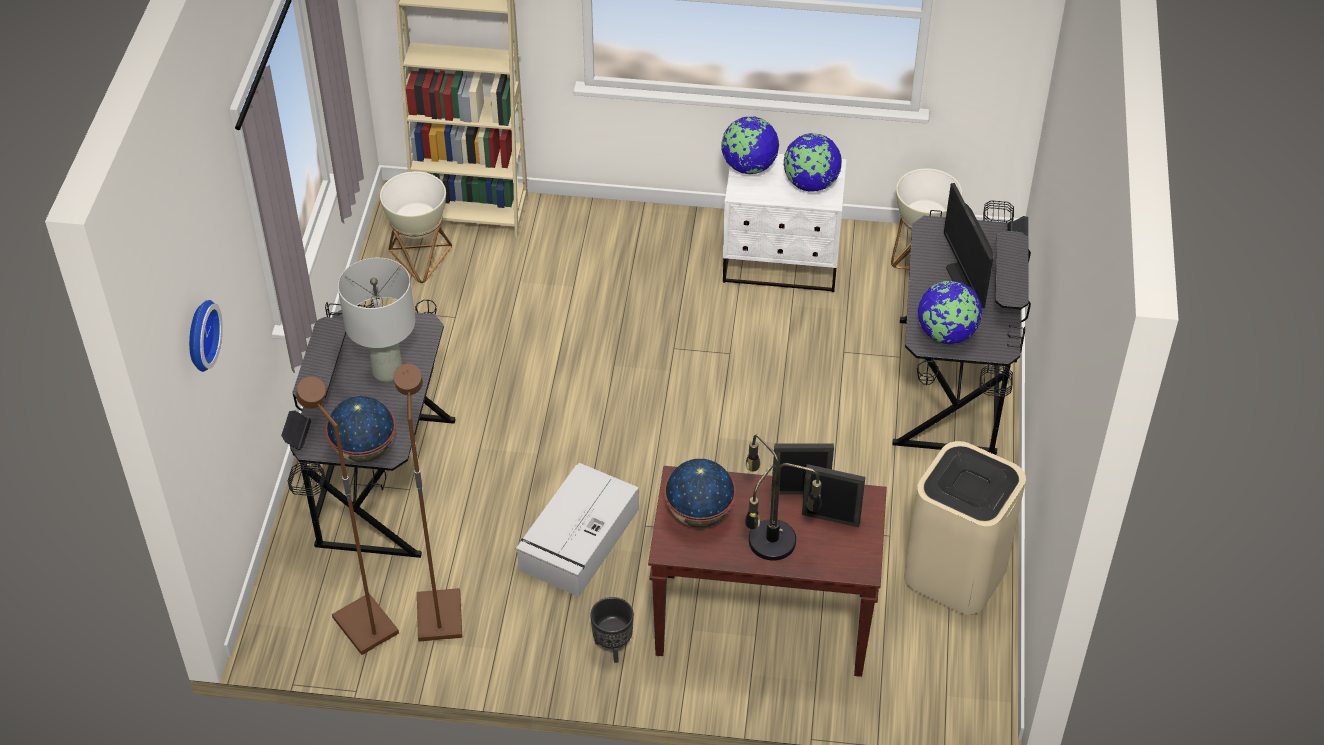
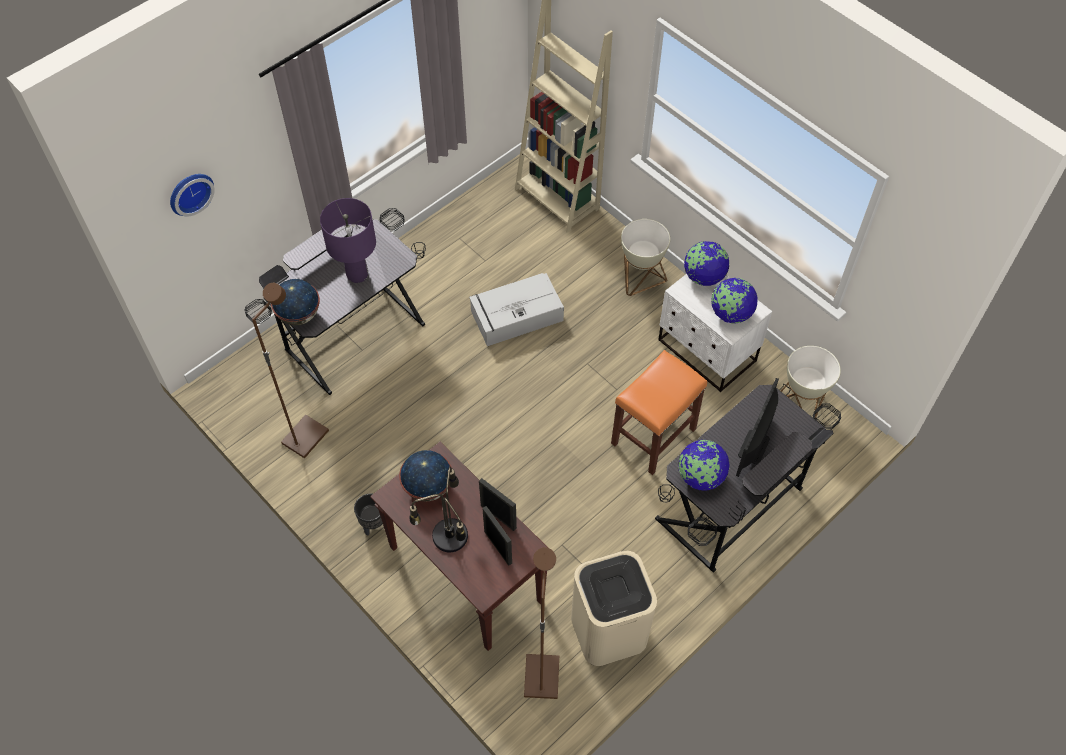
camera: 40 degrees right, 10 degrees up
(363, 626) = (264, 414): brown floor lamp -> brown floor lamp (540, 676)
(387, 372) = (357, 275): grey table lamp -> purple table lamp
(420, 261) = (500, 213): planter -> planter (639, 280)
(578, 541) = (418, 446): grey storage box -> grey storage box (515, 316)
(811, 371) = (653, 435): none -> orange stool

